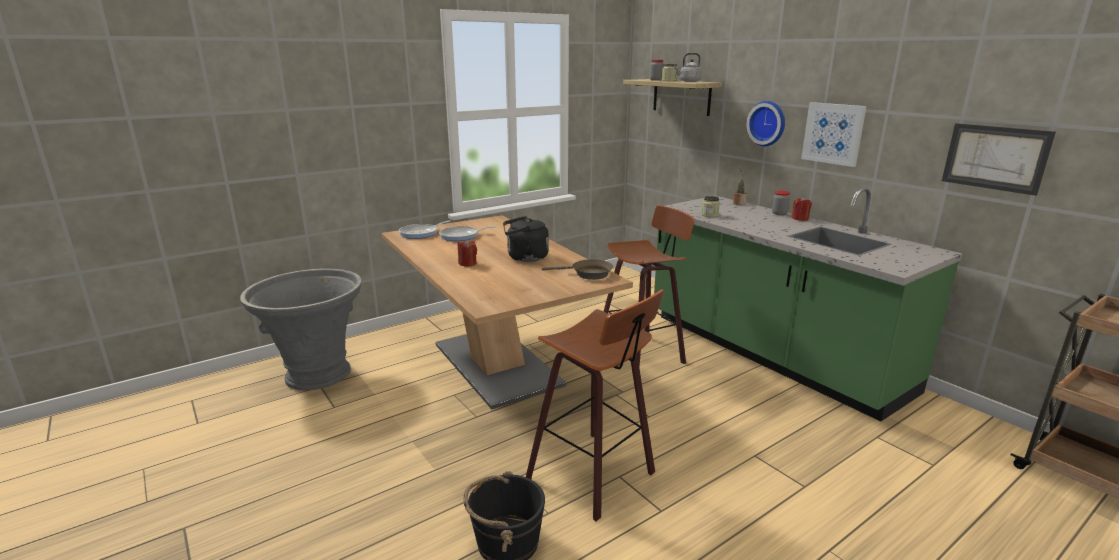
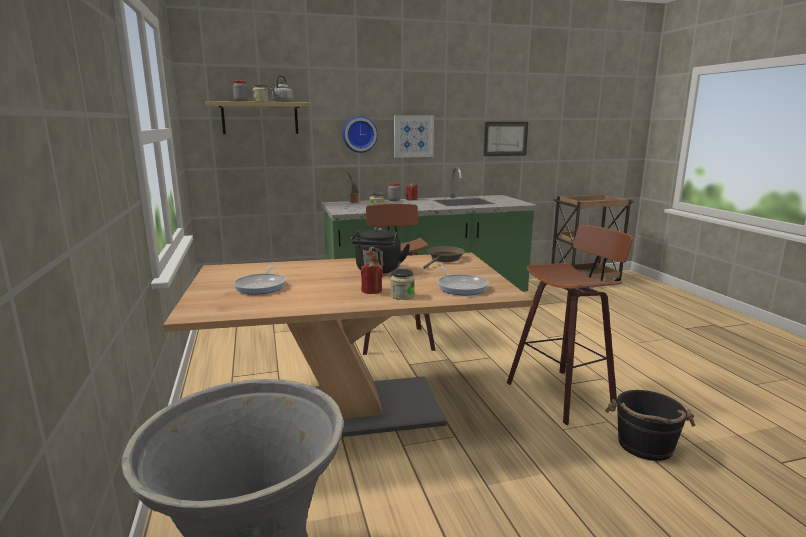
camera: 70 degrees left, 5 degrees down
(421, 233) = (213, 303): frying pan -> frying pan (461, 287)
(459, 273) = (402, 296): none -> jar

